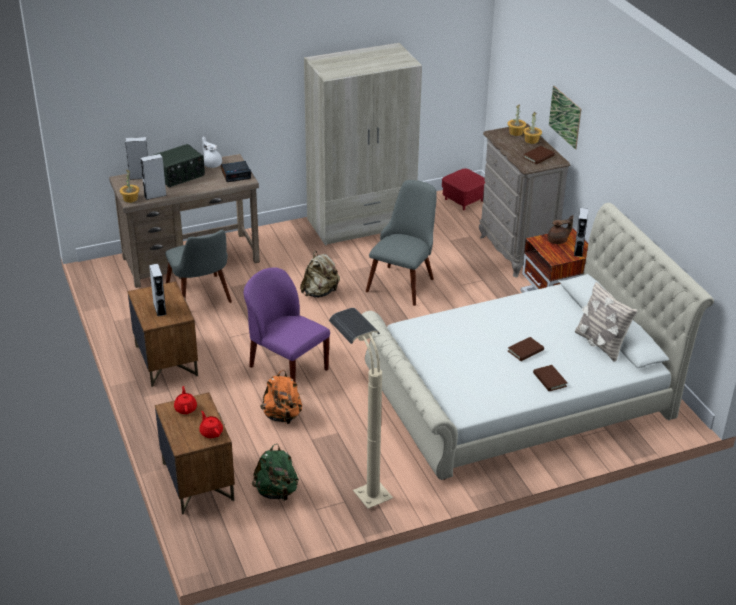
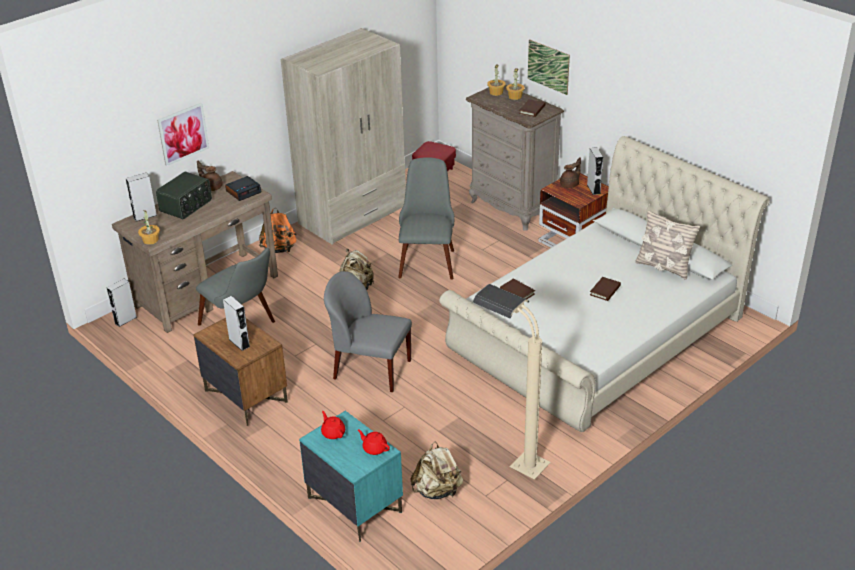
camera: 20 degrees left, 0 degrees up
(155, 195) = (174, 231): grey speaker -> grey speaker (125, 320)
(192, 109) = (183, 133): none -> picture
(197, 481) = (354, 504): brown nightstand -> turquoise nightstand
(212, 164) = (212, 187): white teapot -> brown teapot
(276, 492) = (437, 491): green backpack -> beige backpack
(282, 416) = (396, 417): orange backpack -> orange backpack (279, 249)
(287, 367) = (370, 369): purple chair -> grey chair
(549, 380) = (643, 310): brown book -> brown book (517, 292)

